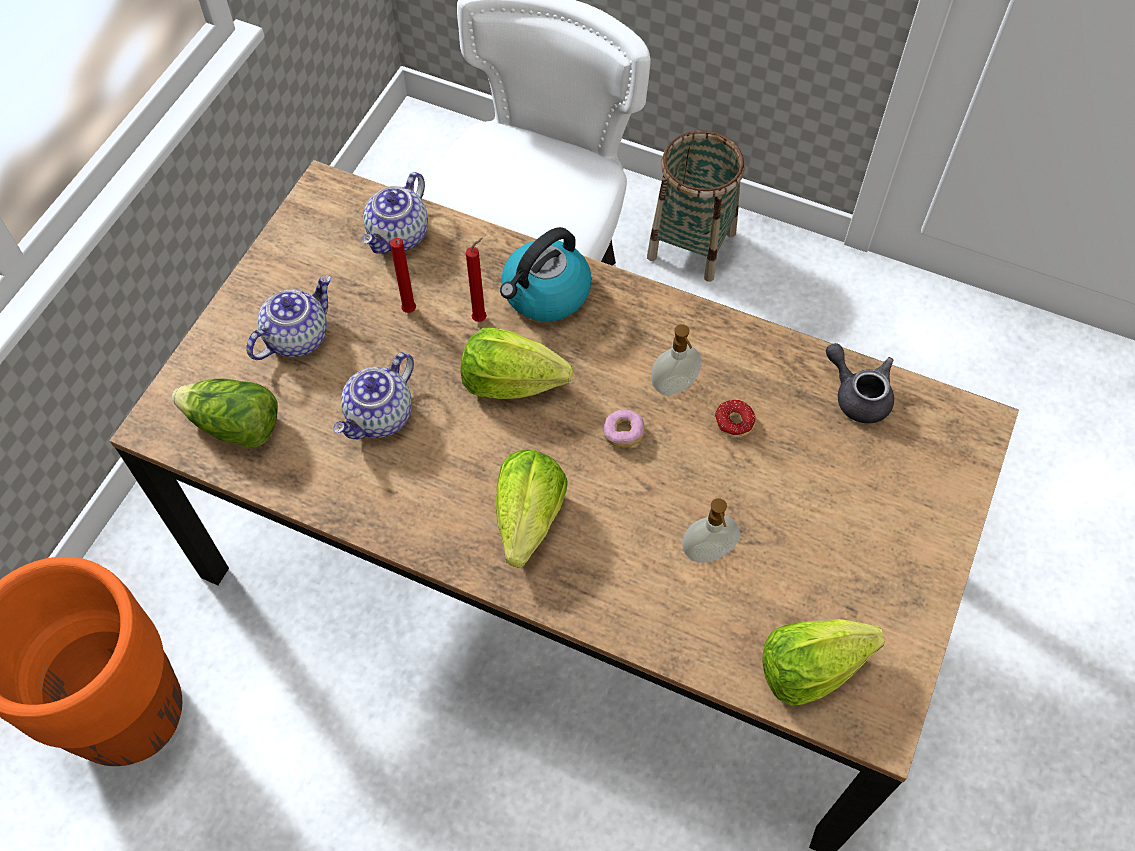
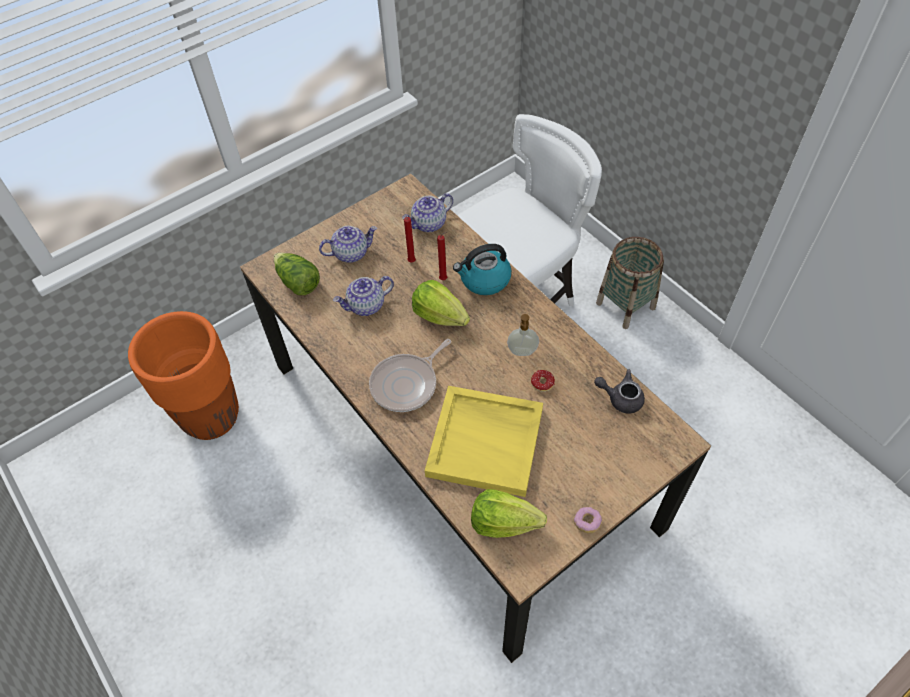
camera: 30 degrees right, 5 degrees down
(528, 518) = (407, 384): lettuce -> frying pan
(623, 433) = (480, 364): donut -> donut (587, 522)
(708, 553) = (486, 441): soap dispenser -> yellow tray
(857, 395) = (620, 398): grey teapot -> grey teapot turned 60 degrees counterclockwise

